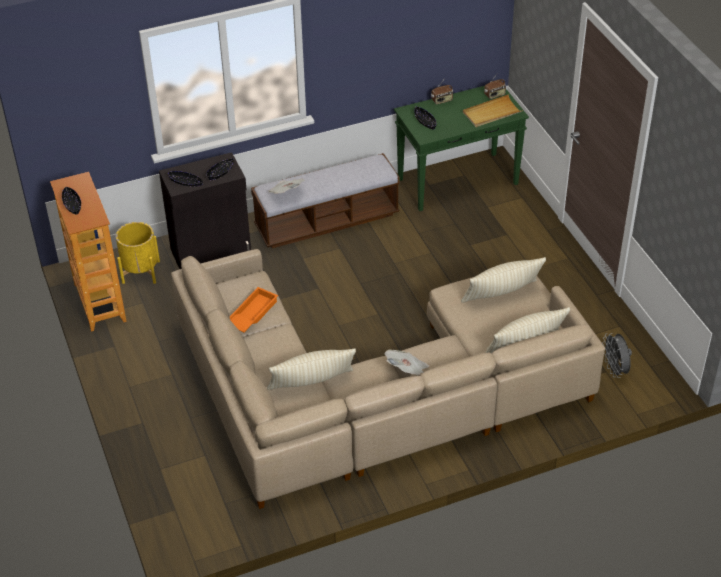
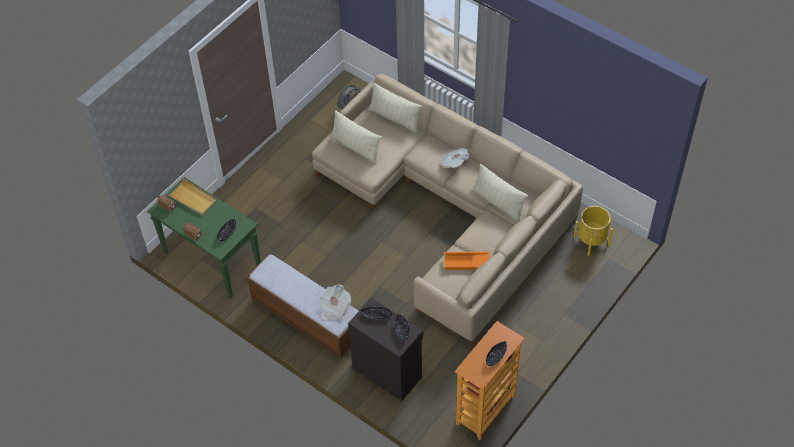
camera: 120 degrees left, 10 degrees up
(141, 272) = (437, 405): yellow planter -> yellow planter (591, 241)

